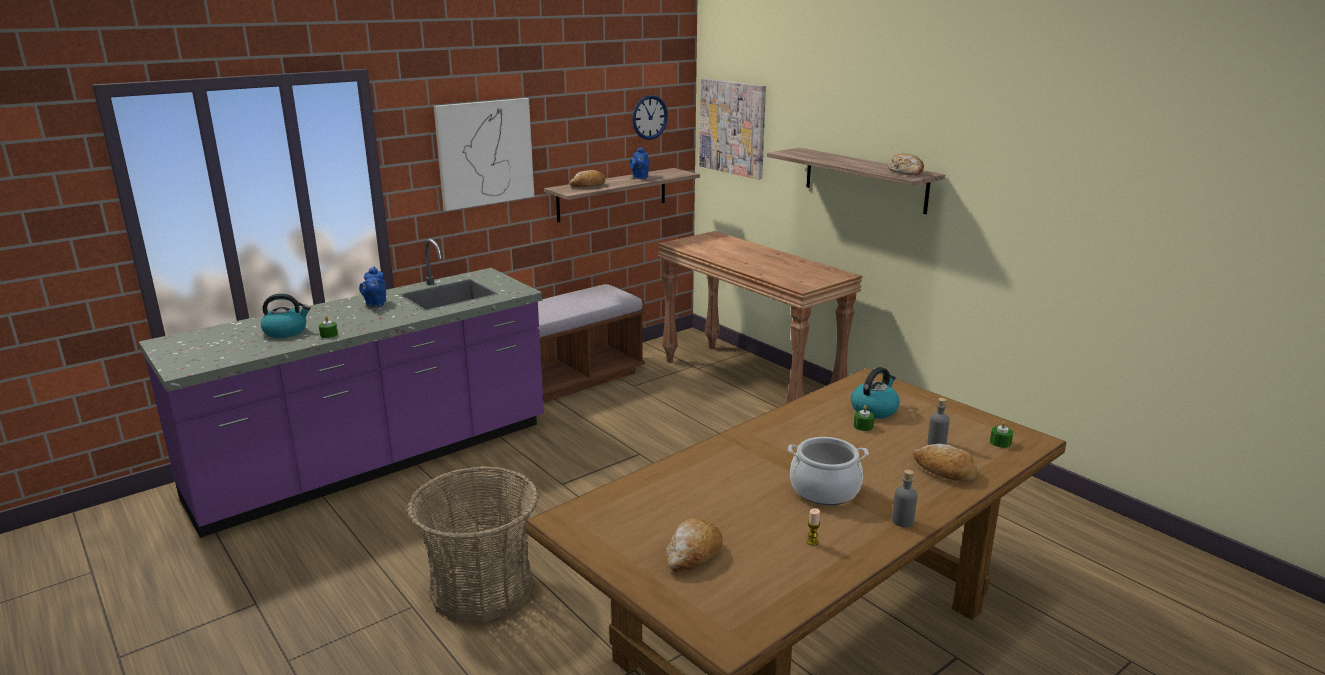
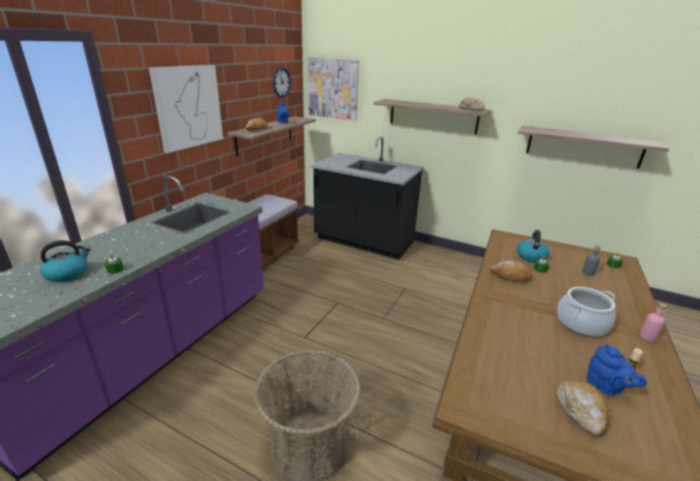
camera: 25 degrees left, 5 degrees up
(375, 304) = (136, 234): blue teapot -> blue teapot (606, 387)
(750, 382) = (363, 242): brown console table -> black counter
(902, 521) = (647, 336): grey bottle -> pink bottle
(944, 471) = (616, 292): bread -> bread (510, 276)
(1088, 248) = (583, 146): none -> shelf

